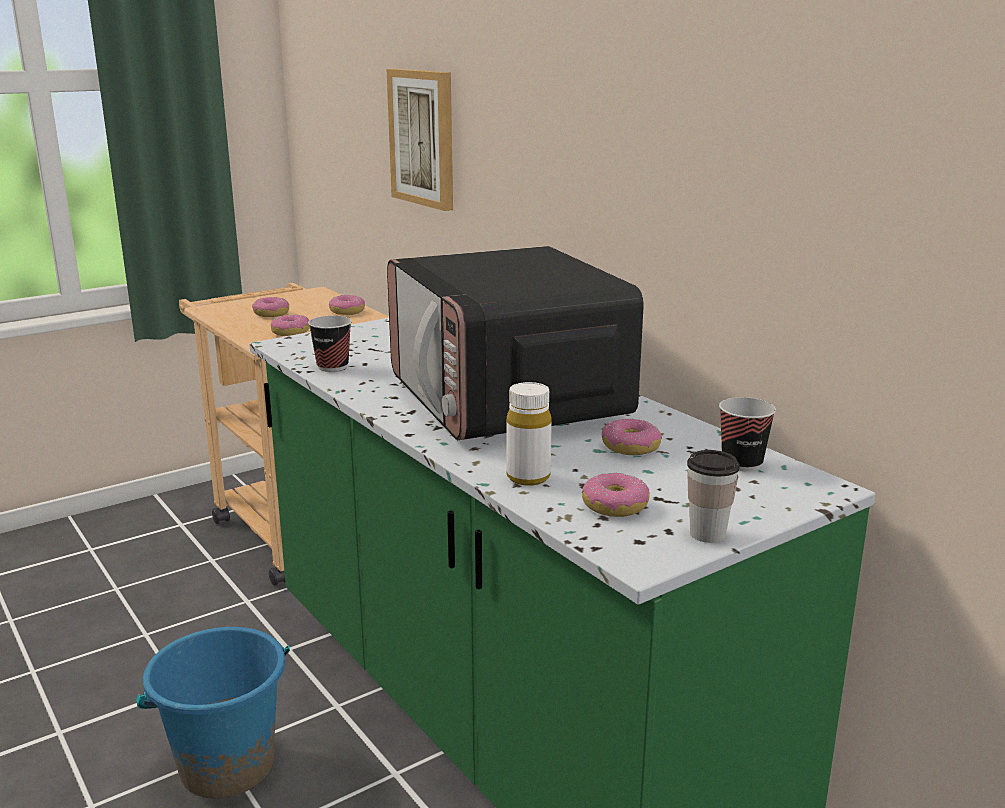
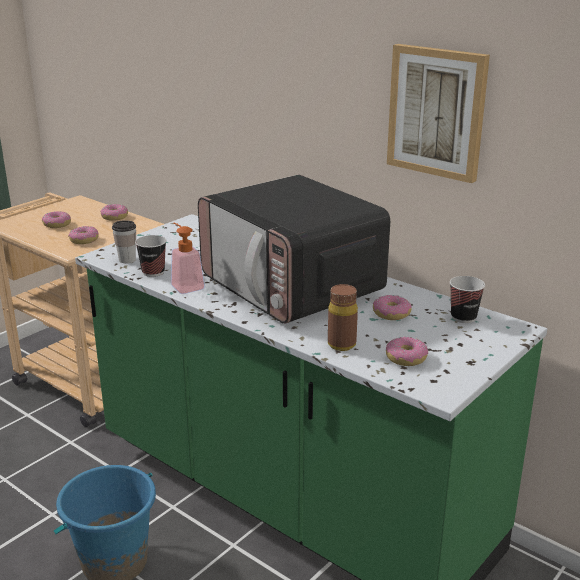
camera: 15 degrees left, 5 degrees up
(362, 385) = (185, 285): none -> soap dispenser
(423, 138) = (175, 89): picture -> picture (437, 112)
(528, 477) = (341, 344): white bottle -> brown bottle
(707, 534) = (469, 370): cup -> cup (127, 260)

